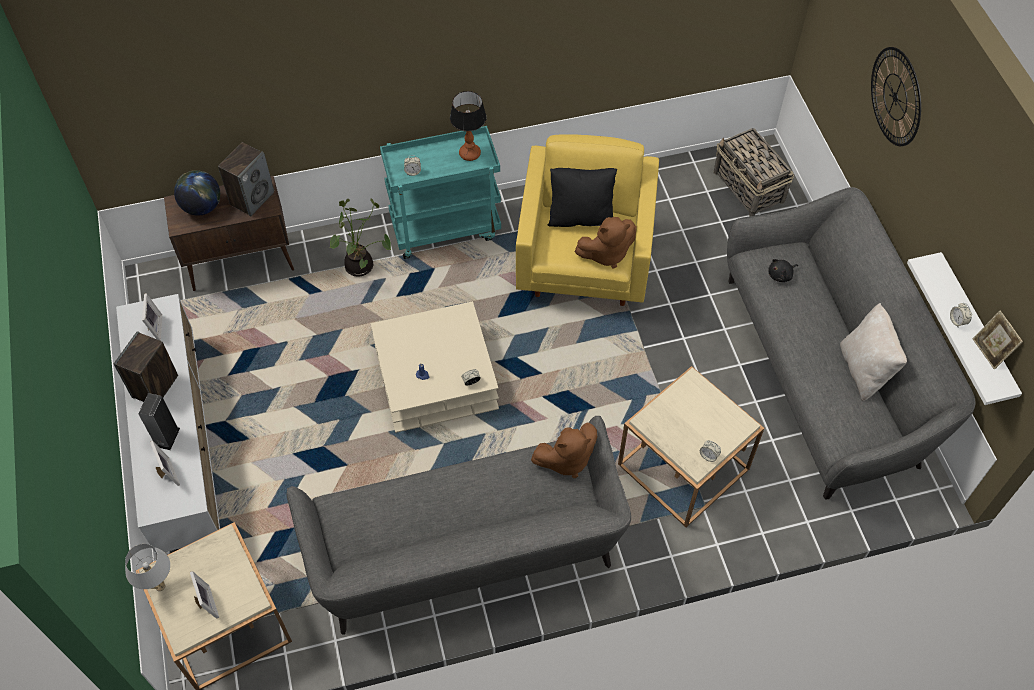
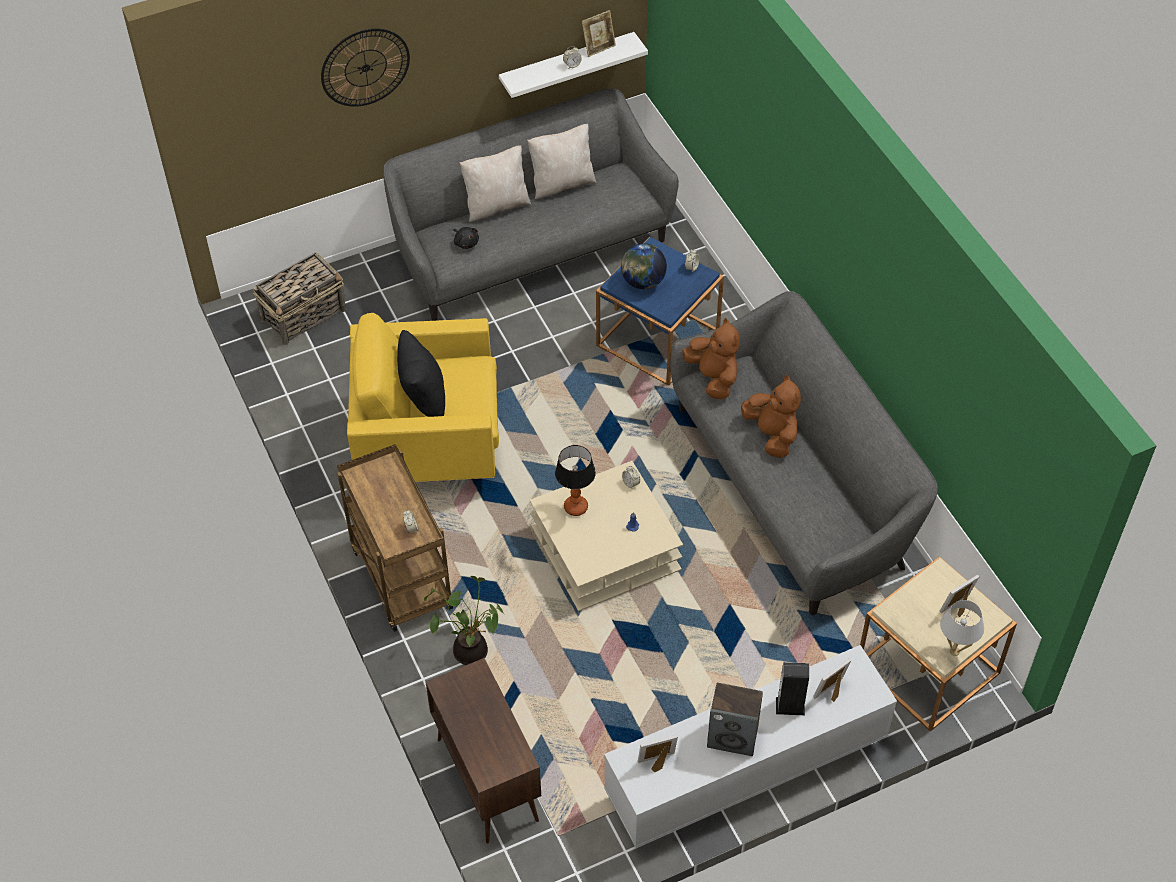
camera: 100 degrees left, 5 degrees down
(202, 207) = (488, 744): globe -> globe (643, 282)
(252, 198) = (465, 694): speaker -> none
(446, 228) = (399, 577): turquoise cart -> brown cart
(469, 154) = (376, 480): table lamp -> table lamp (576, 507)
(606, 253) = (468, 371): brown plush toy -> brown plush toy (772, 434)
(683, 467) = (658, 338): beige side table -> blue side table
(833, 307) = (496, 205): none -> beige pillow

